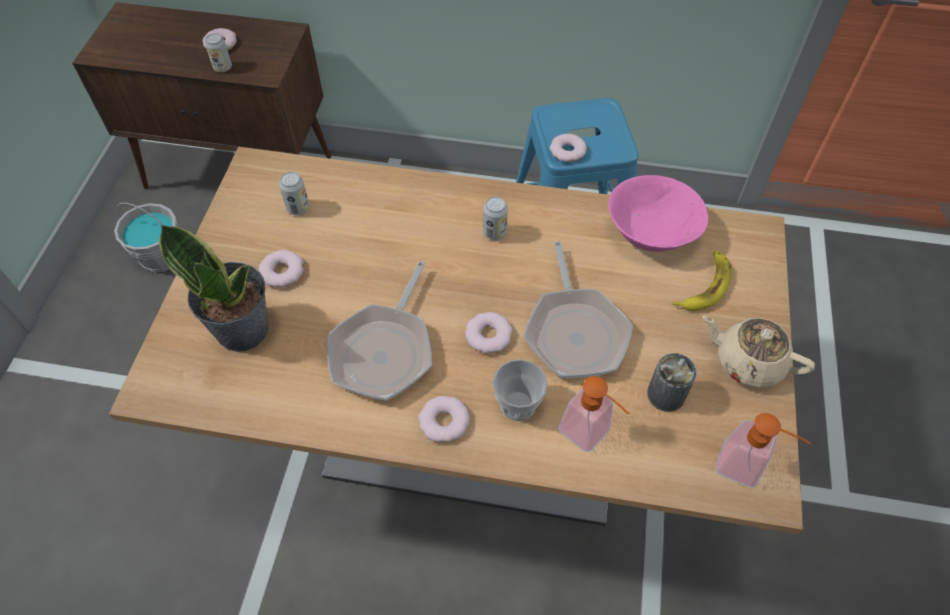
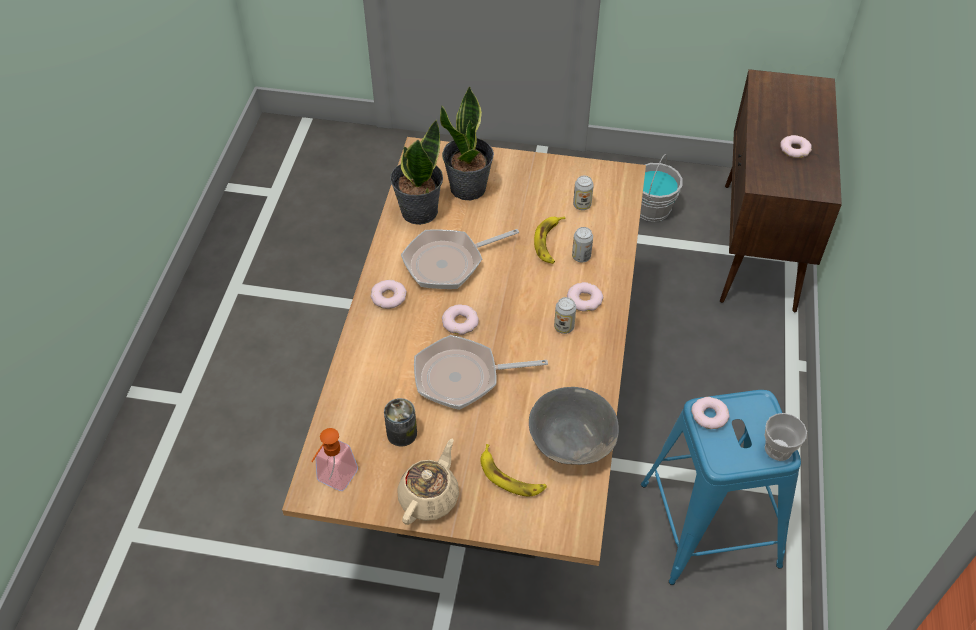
camera: 90 degrees right, 5 degrees down
(223, 67) = (763, 155): can -> can (581, 256)
(280, 390) = (418, 211): none -> potted plant
(282, 272) = (519, 202): donut -> donut (584, 300)
(358, 242) = (549, 242): none -> banana
(385, 350) = (448, 263): frying pan -> frying pan turned 45 degrees counterclockwise
(517, 405) = (399, 339): cup -> cup (778, 449)
(591, 435) = (371, 381): soap dispenser -> none
(651, 233) = (570, 441): pink bowl -> grey bowl

